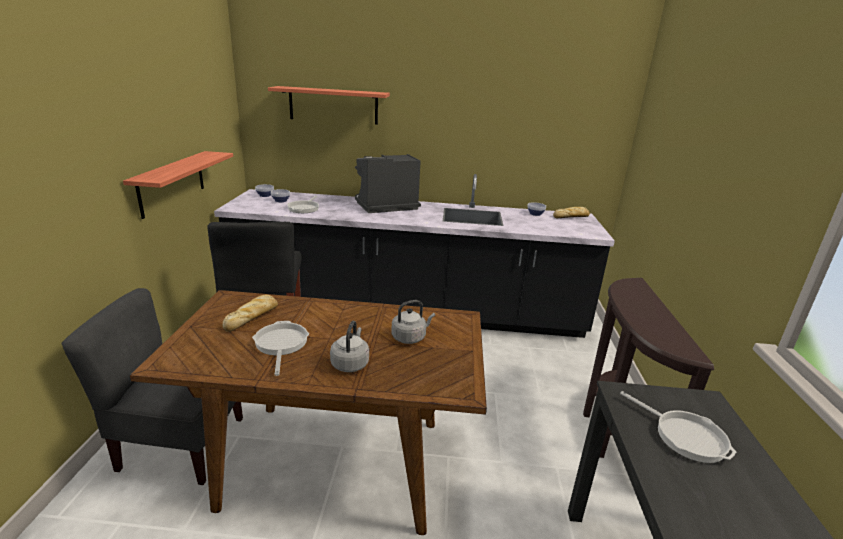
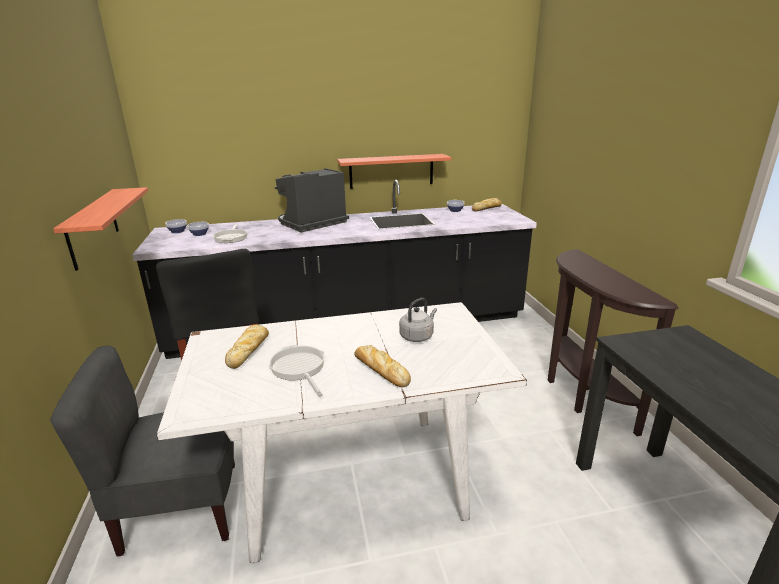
camera: 15 degrees left, 0 degrees up
(333, 105) = (239, 126): shelf -> shelf (391, 171)
(333, 463) = (351, 481): brown dining table -> white dining table
(350, 363) = (380, 370): grey kettle -> bread
(685, 436) = (688, 363): frying pan -> none

